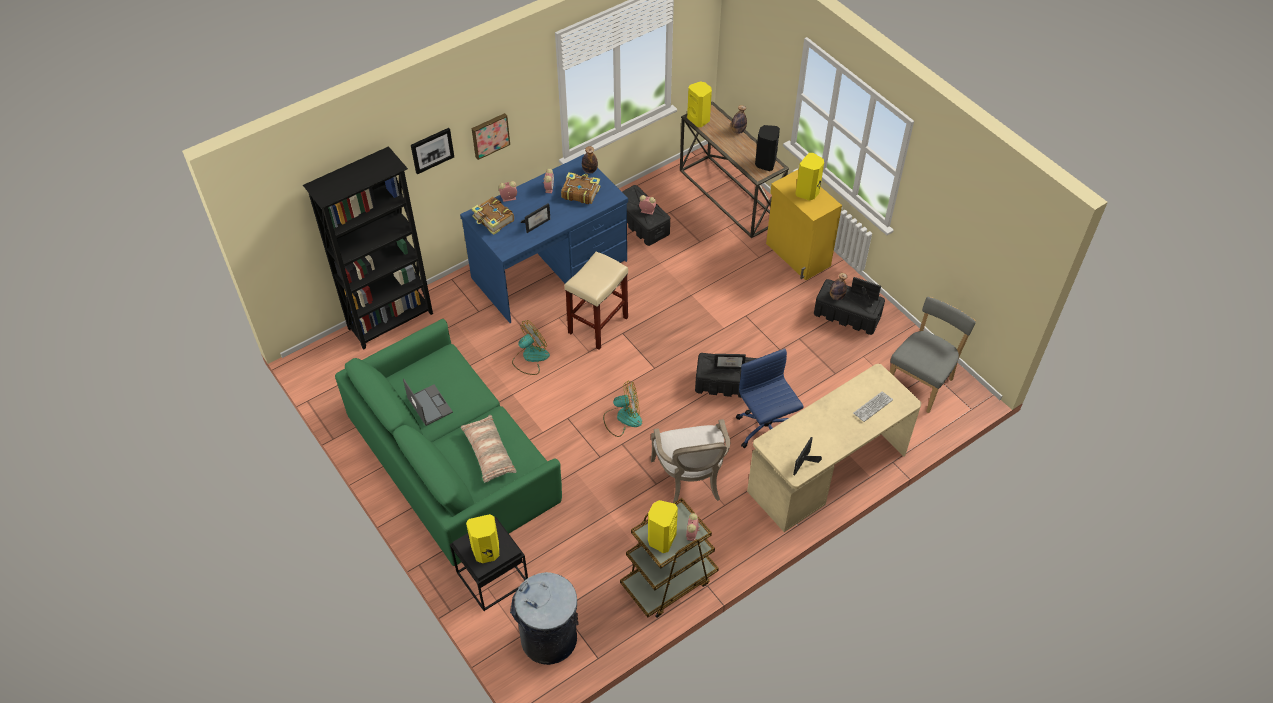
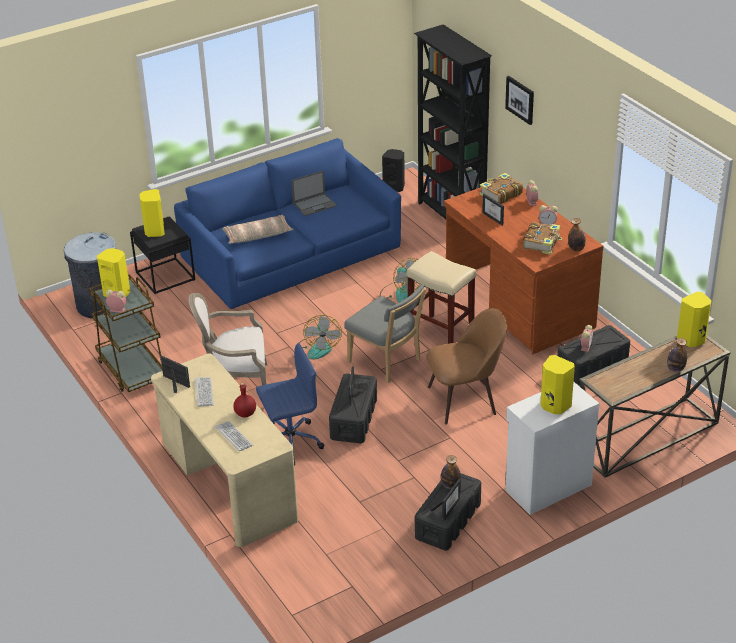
camera: 95 degrees right, 15 degrees down
(452, 457) = (291, 253): green sofa -> blue sofa
(490, 135) = (559, 139): picture -> none
(550, 270) = (518, 304): blue desk -> brown desk
(694, 306) = (465, 399): none -> brown chair
(765, 163) = (618, 387): black speaker -> black speaker (394, 187)
(797, 255) = (547, 487): yellow cabinet -> white cabinet
(814, 438) = (204, 392): none -> keyboard
(839, 402) = (245, 413): none -> red bottle
(921, 382) = (338, 574): grey chair -> grey chair (387, 362)

